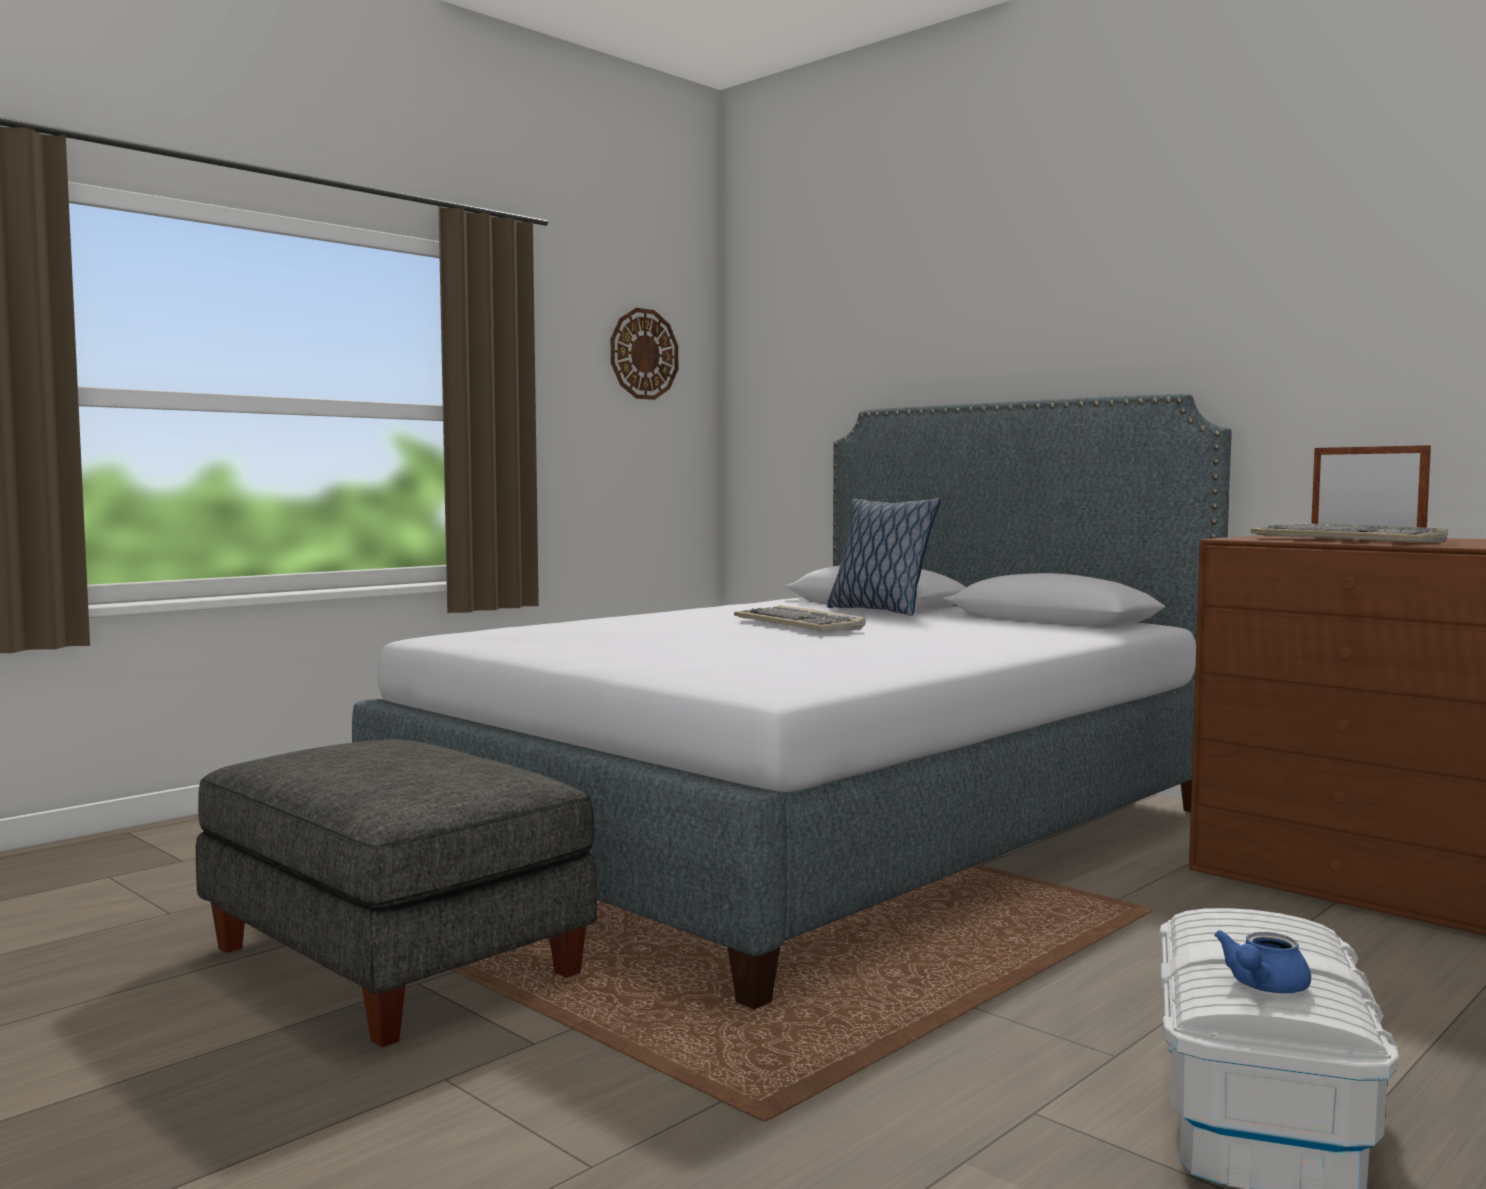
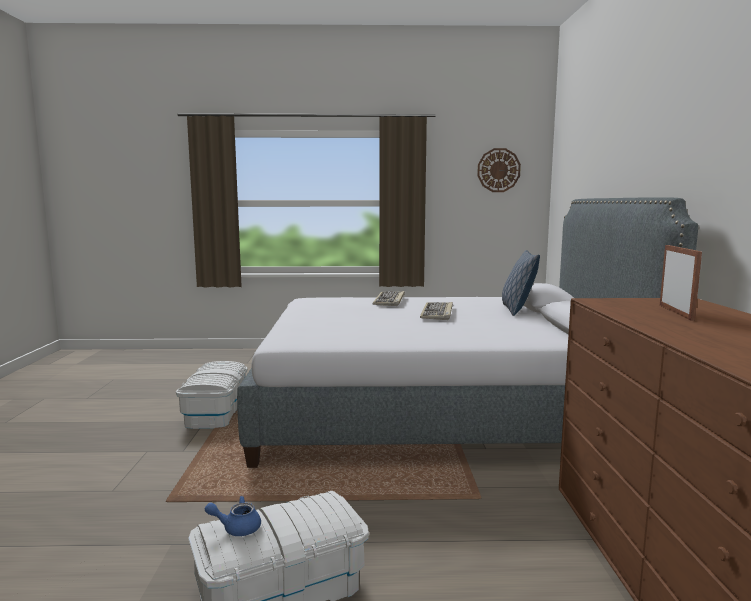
camera: 45 degrees right, 5 degrees up
(397, 961) = (216, 412): grey ottoman -> white storage box
(1349, 540) = (641, 312): keyboard -> keyboard (389, 300)

